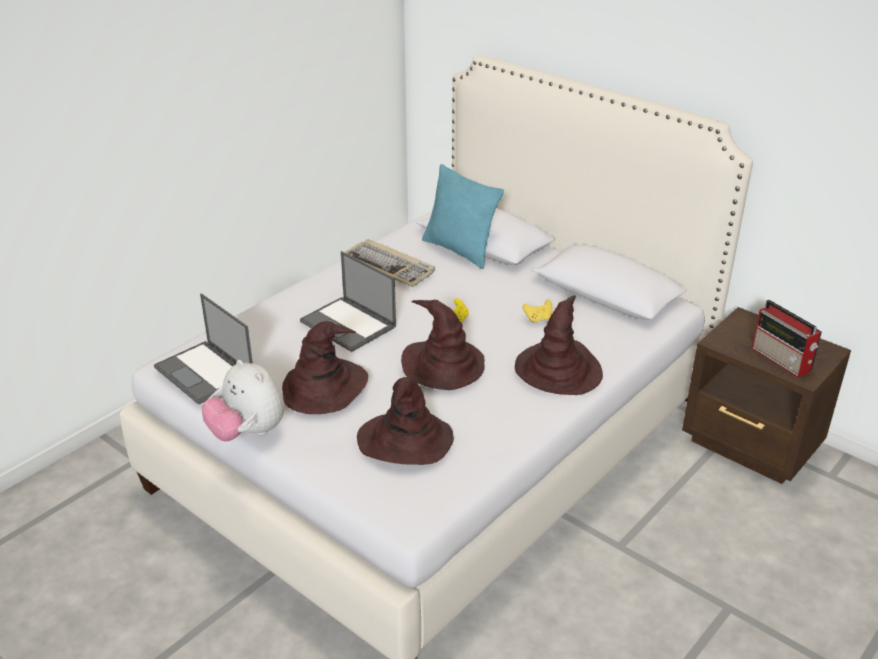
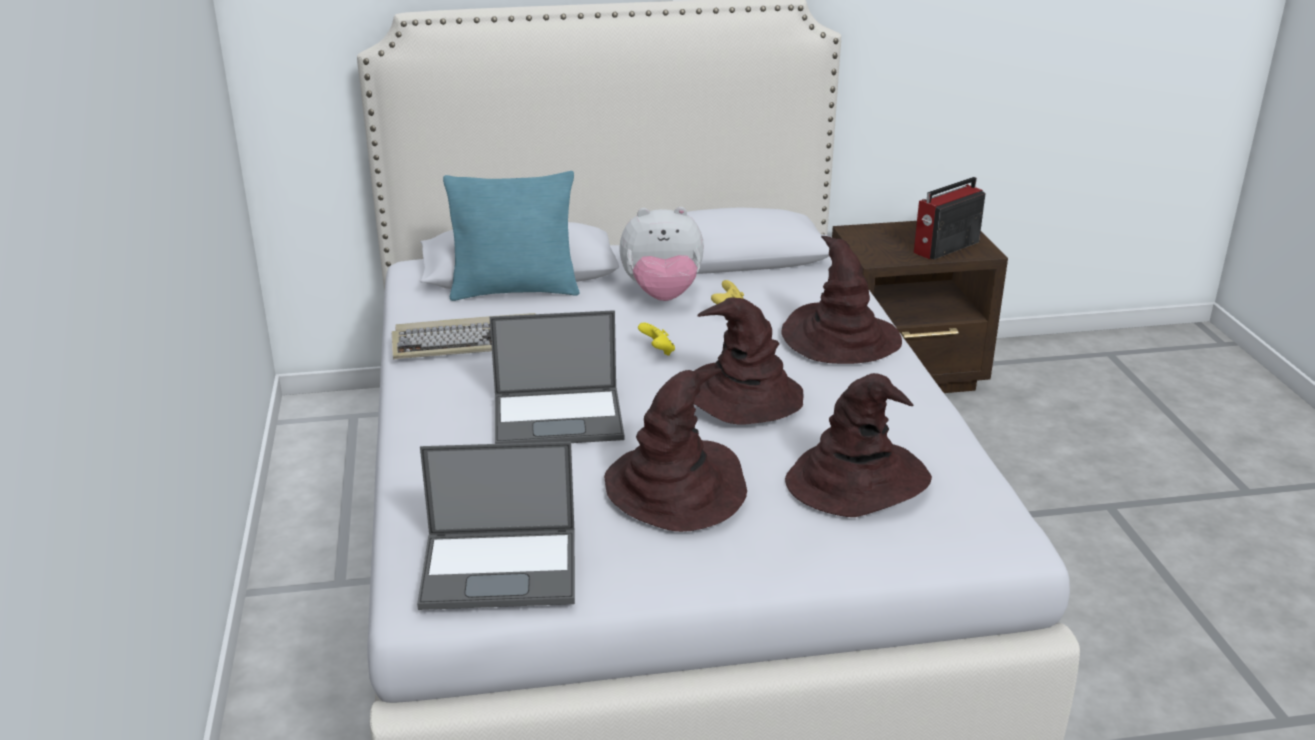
camera: 50 degrees left, 5 degrees down
(247, 433) = (692, 589): plush toy -> plush toy (662, 295)
(782, 360) = (944, 248): radio -> radio turned 135 degrees clockwise

